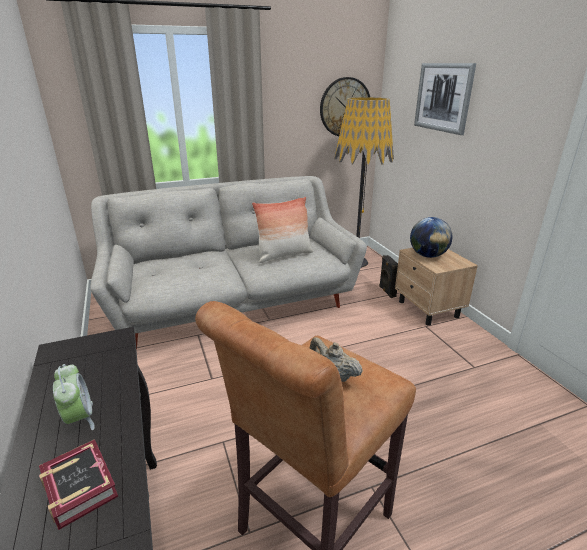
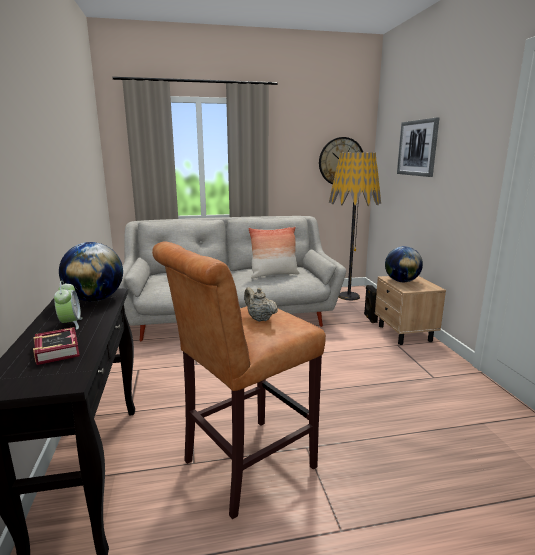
camera: 10 degrees right, 10 degrees down
(97, 357) = (95, 299): none -> globe

